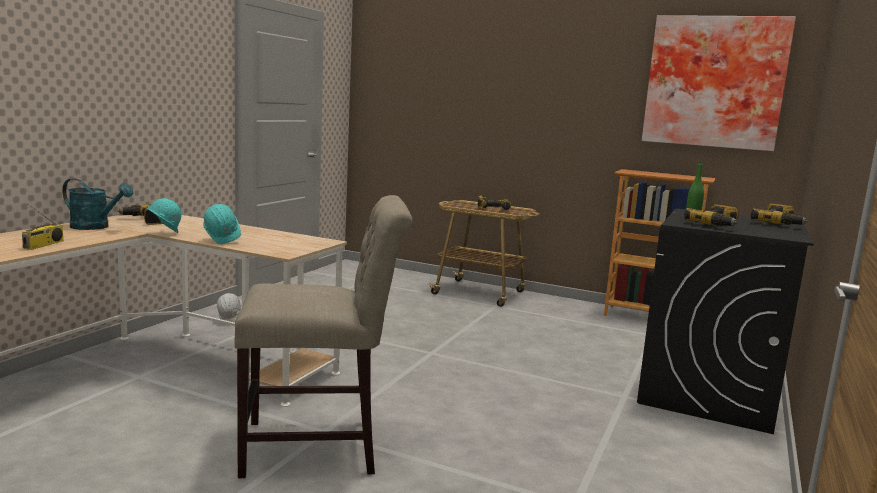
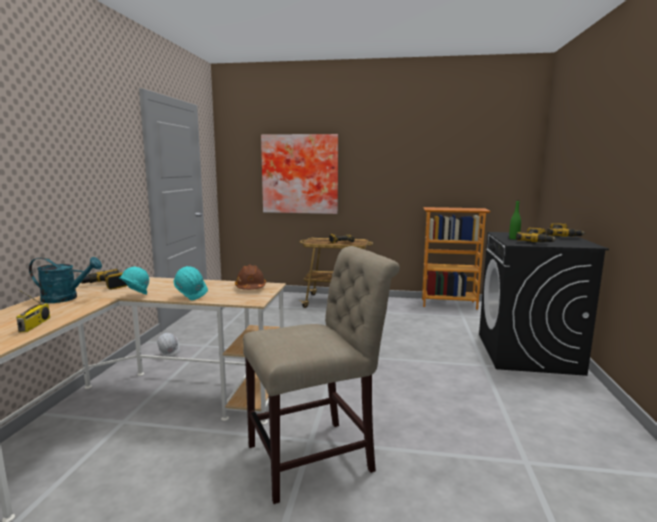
camera: 15 degrees left, 0 degrees up
(299, 240) = (250, 287): none -> brown hard hat
(714, 82) = (480, 145): picture -> picture (300, 174)

